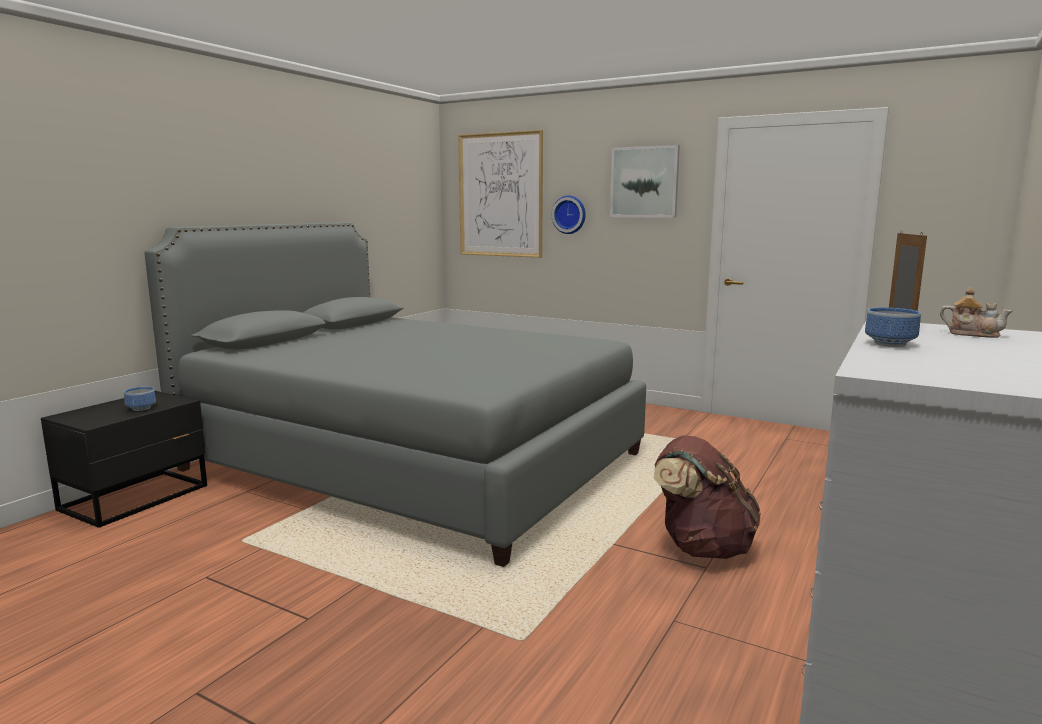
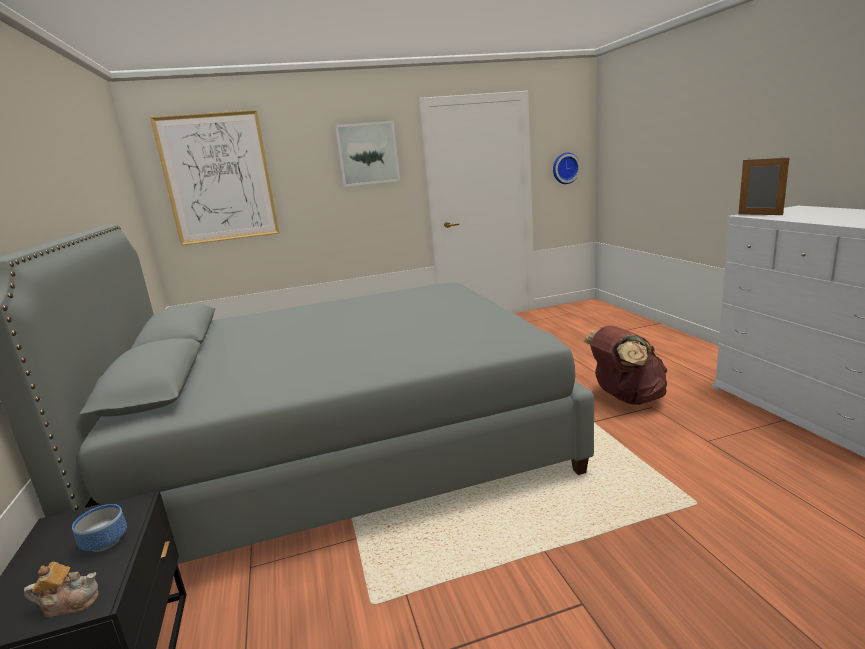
camera: 45 degrees left, 5 degrees up
(569, 214) = (301, 189): wall clock -> wall clock (565, 168)
(889, 344) = (823, 220): bowl -> none
(972, 334) = (798, 211): teapot -> teapot (70, 603)

